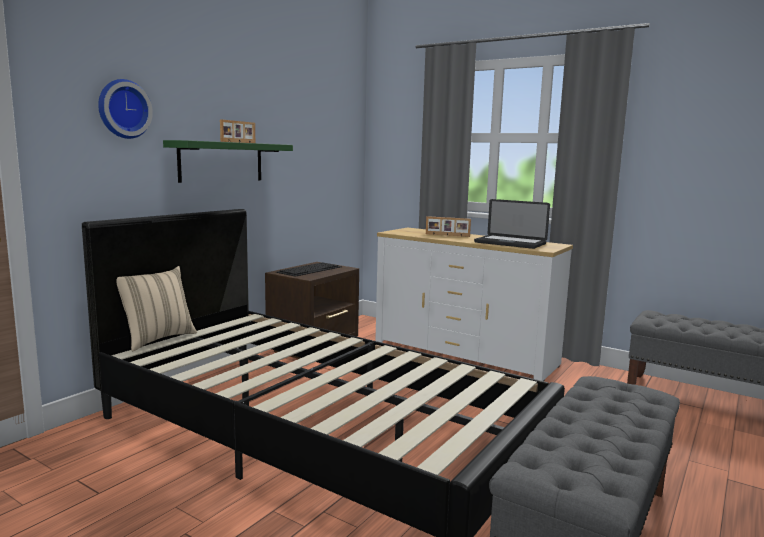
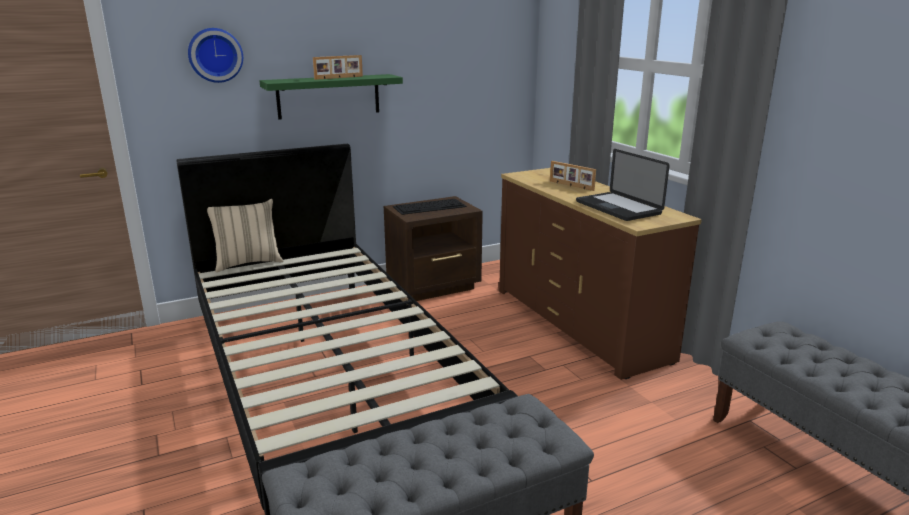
camera: 30 degrees right, 10 degrees up
(464, 353) = (579, 323): white dresser -> brown dresser

